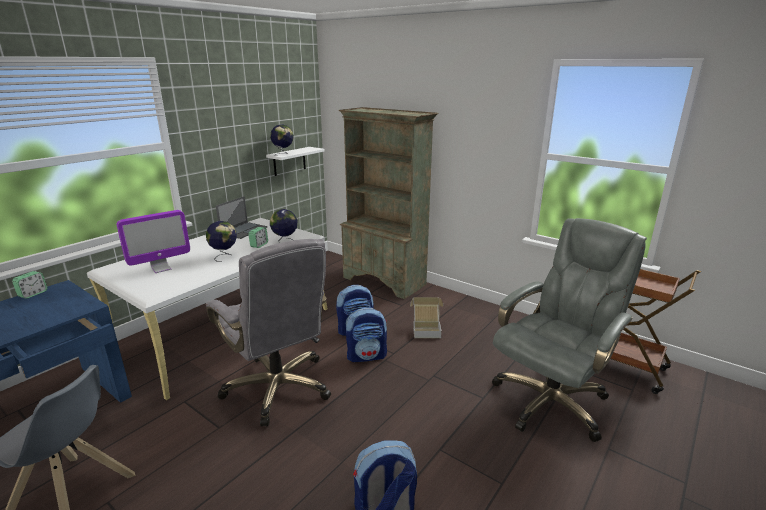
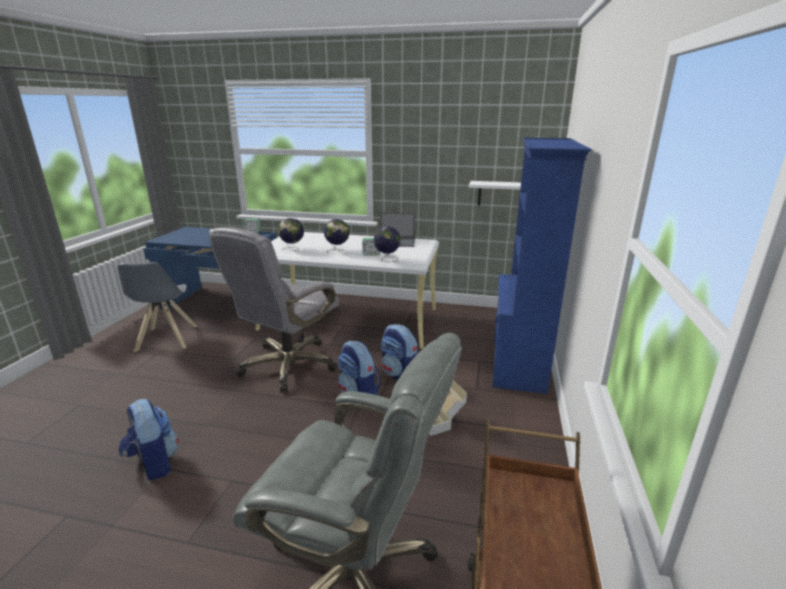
camera: 65 degrees right, 0 degrees up
(161, 268) = (301, 242): monitor -> none
(283, 154) = (482, 183): globe -> globe (292, 249)
(384, 281) = (519, 363): green bookcase -> blue bookcase

